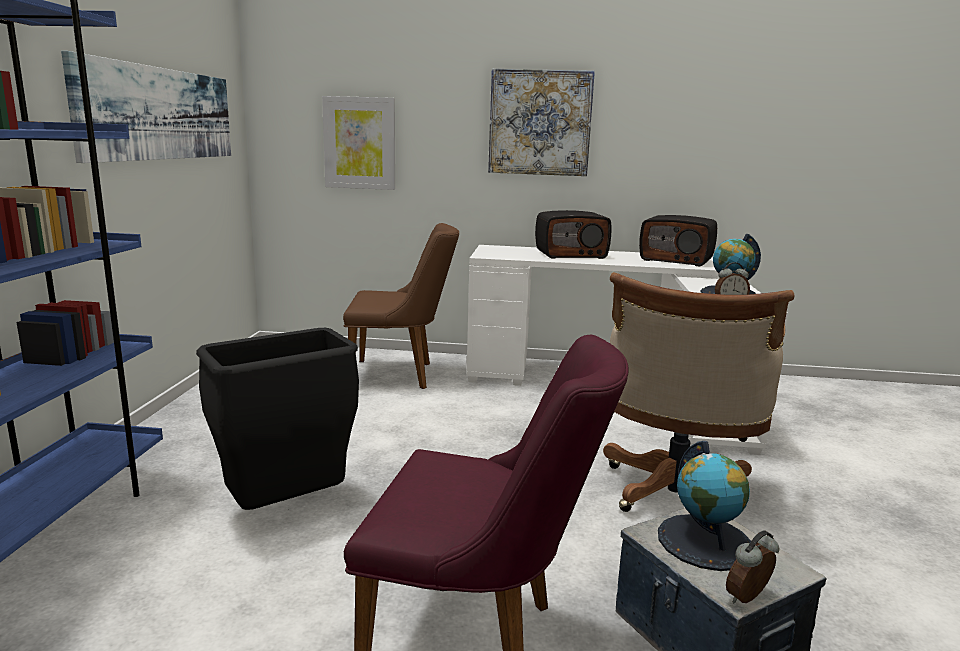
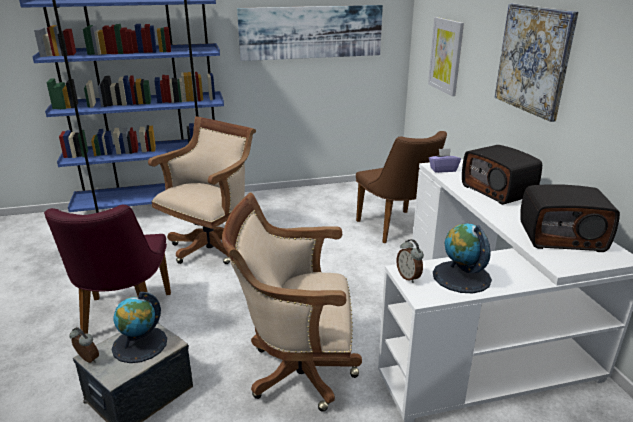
camera: 70 degrees right, 10 degrees up
(287, 508) = (212, 246): black trash can -> office chair
(499, 256) = (443, 170): none -> purple tissue box
(676, 260) = (561, 237): radio -> radio turned 90 degrees counterclockwise

